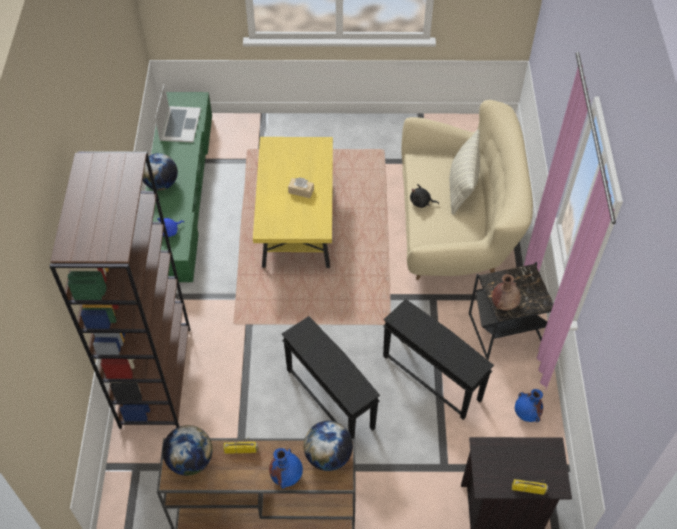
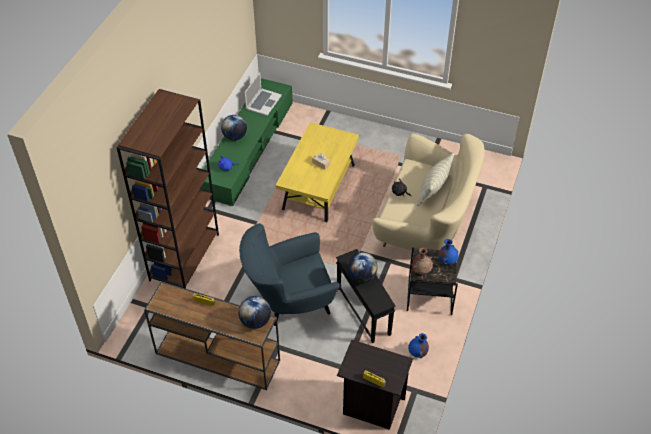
camera: 20 degrees right, 5 degrees down
(190, 460) = (171, 298): globe -> globe (361, 276)
(286, 475) = (225, 324): blue vase -> blue vase (447, 261)
(331, 398) = (290, 303): black side table -> blue armchair

